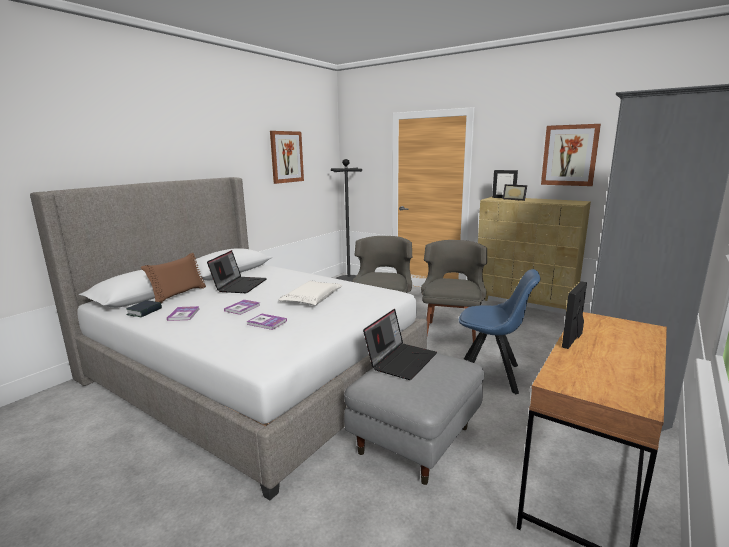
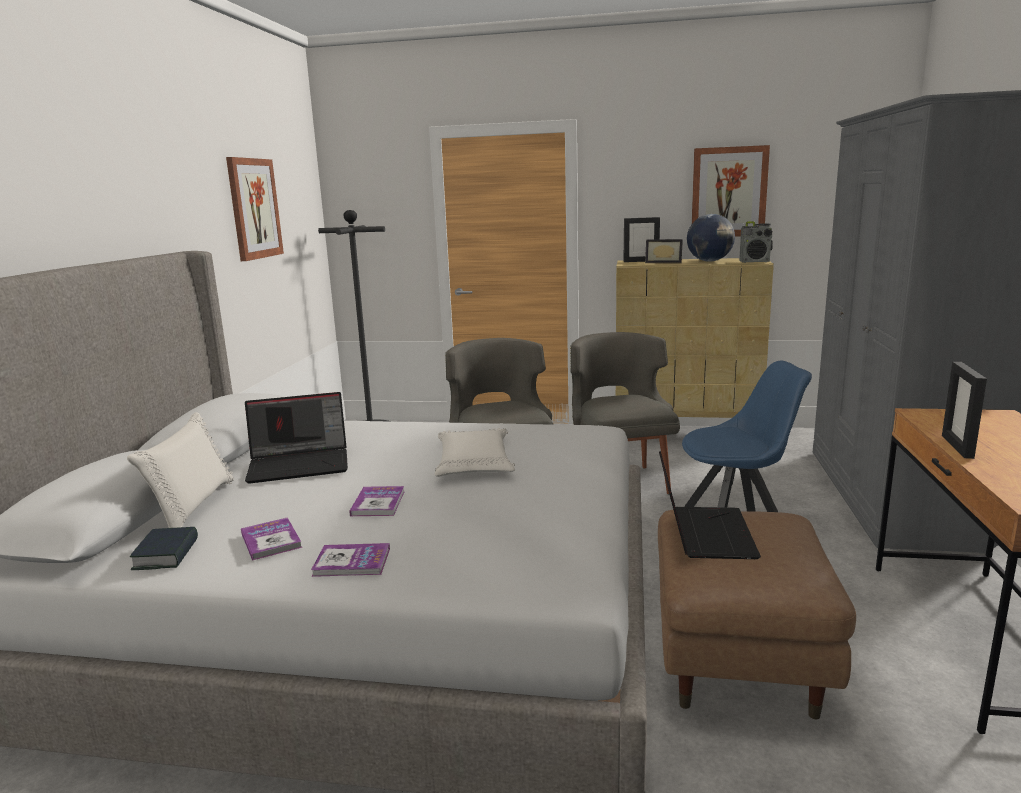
camera: 25 degrees left, 0 degrees up
(178, 295) = (193, 506): brown pillow -> white pillow
(239, 285) = (300, 464): laptop -> laptop turned 90 degrees clockwise
(266, 322) = (472, 518): book -> book (352, 562)
(415, 439) = (737, 657): grey ottoman -> brown ottoman
(546, 201) = (709, 261): none -> globe
(574, 203) = (755, 262): none -> radio

